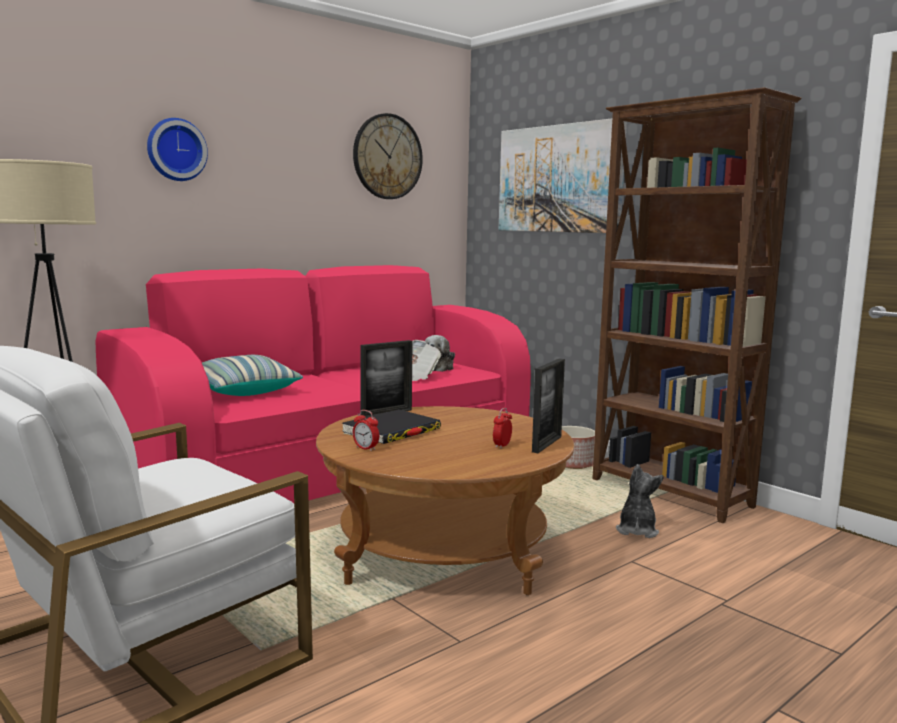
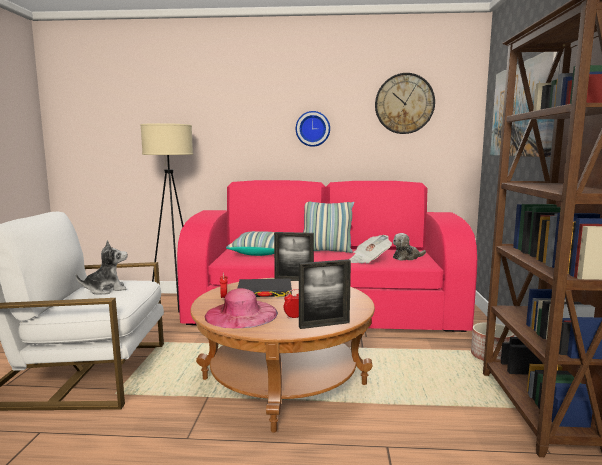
camera: 45 degrees right, 0 degrees up
(175, 150) = (253, 111): wall clock -> wall clock (313, 129)
(328, 375) = (326, 251): none -> pillow
(442, 458) = (241, 314): none -> pink hat
(636, 530) = (440, 426): plush toy -> plush toy (106, 290)

